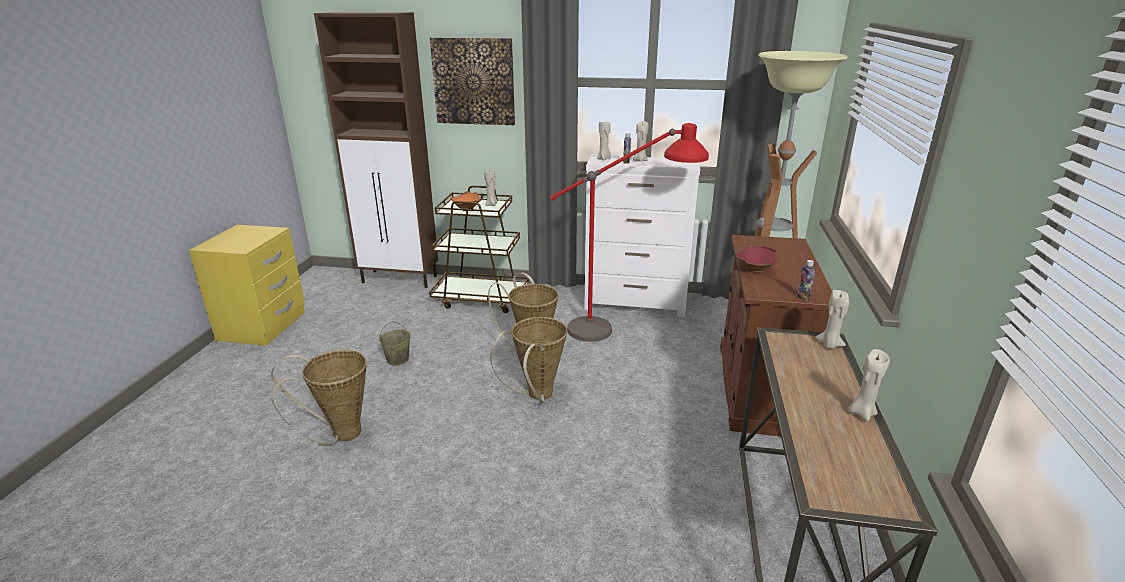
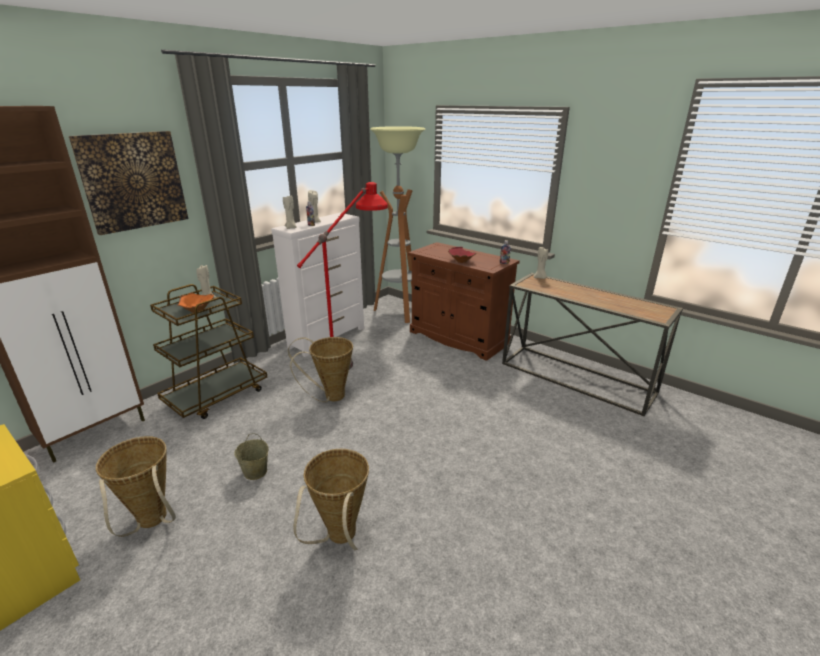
camera: 60 degrees left, 0 degrees up
(536, 396) = (391, 413): basket -> basket (152, 523)
(861, 413) = (601, 292): beige candle -> none

